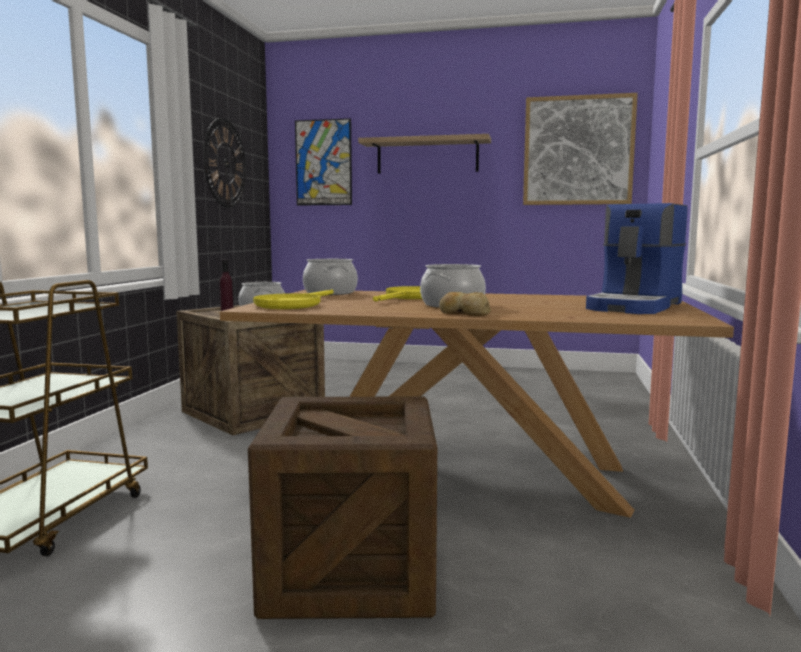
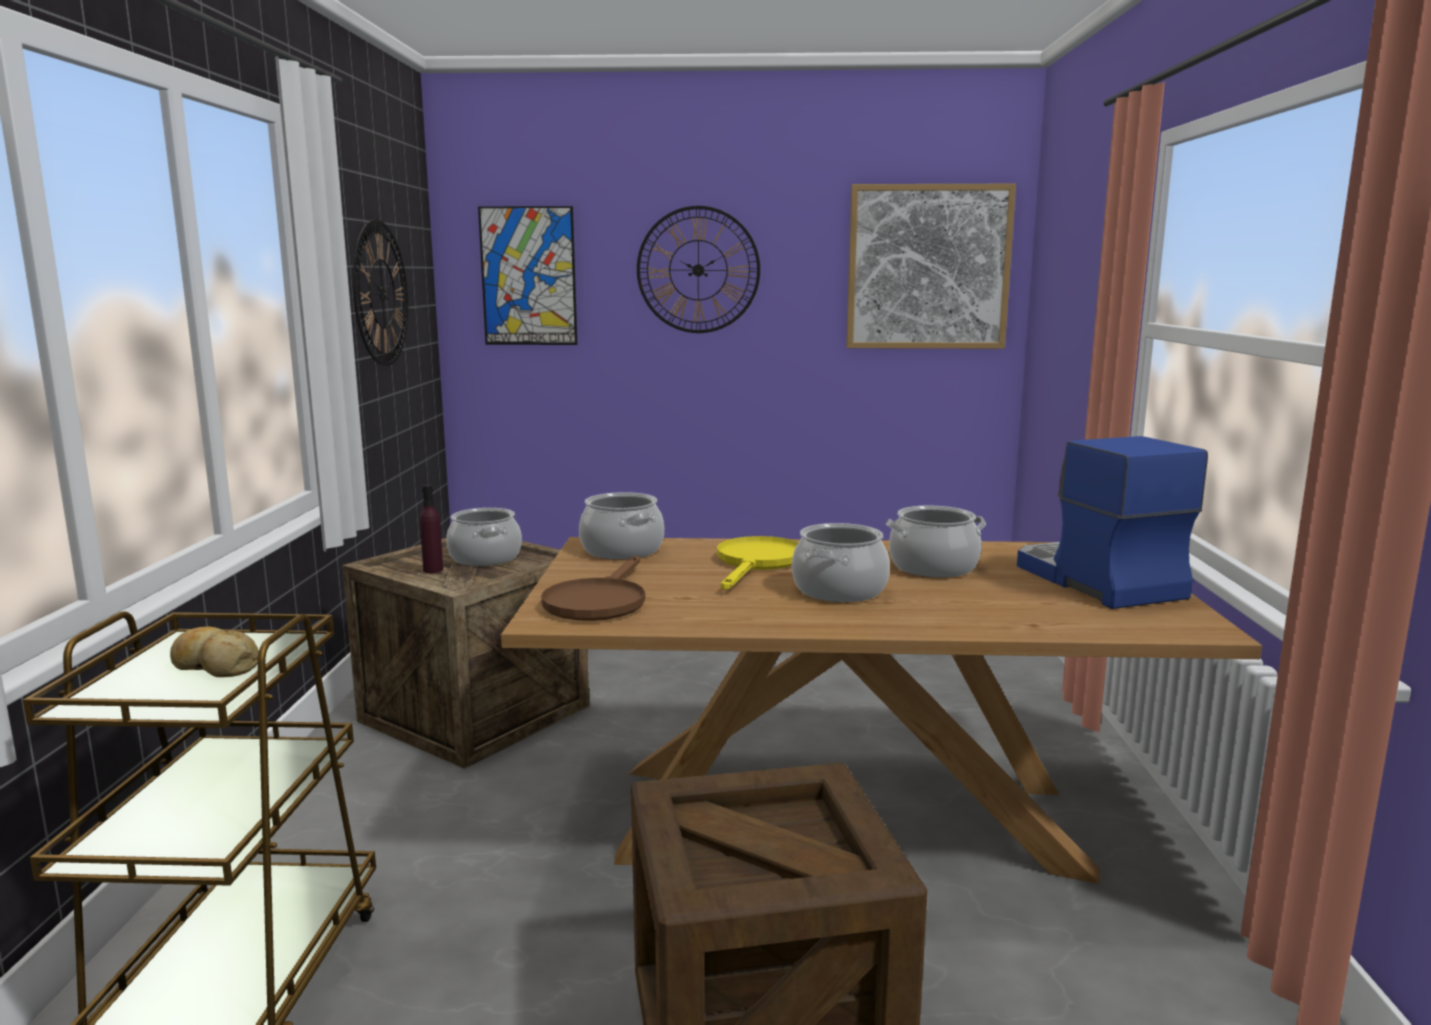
camera: 10 degrees left, 5 degrees up
(293, 304) = (598, 601): yellow frying pan -> brown frying pan
(427, 156) = (698, 270): shelf -> wall clock
(464, 313) = (877, 621): bread -> bread (216, 665)
(527, 301) = (933, 567): none -> cooking pot
(636, 306) = (1094, 581): coffee machine -> coffee machine turned 135 degrees clockwise

